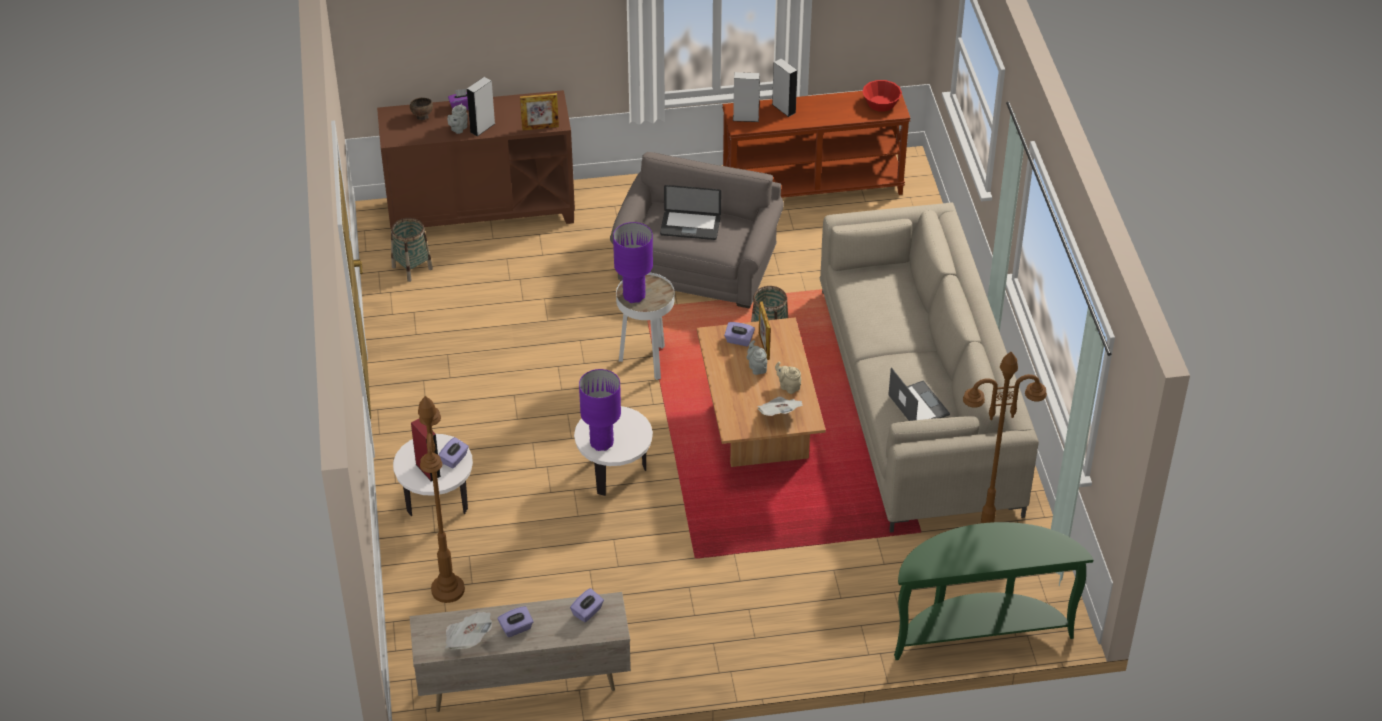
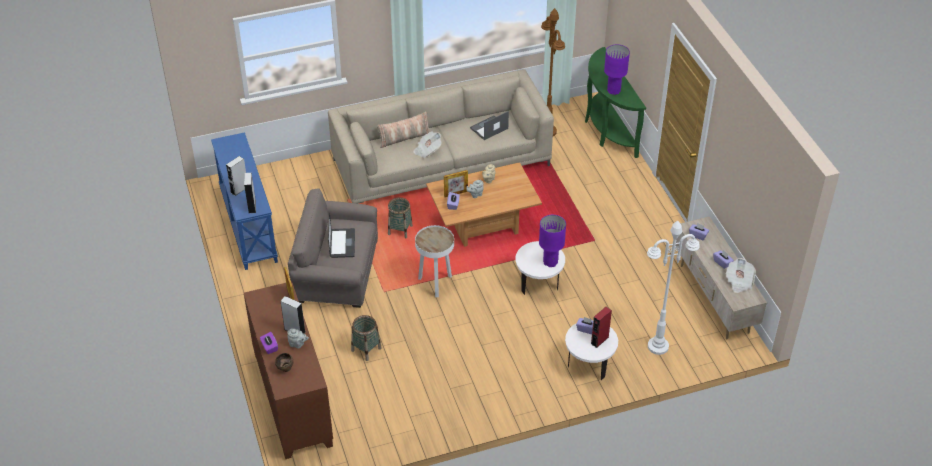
camera: 100 degrees left, 0 degrees up
(412, 268) = (362, 428): basket -> basket (366, 349)
(448, 590) = (658, 346): brown floor lamp -> white floor lamp
(634, 295) = (437, 245): purple table lamp -> purple table lamp (613, 91)
(779, 414) = (513, 181): newspaper -> newspaper (427, 150)
(812, 187) = (247, 225): brown console table -> blue console table
(881, 103) = (230, 146): red bowl -> none
(909, 305) = (404, 138): none -> pillow

